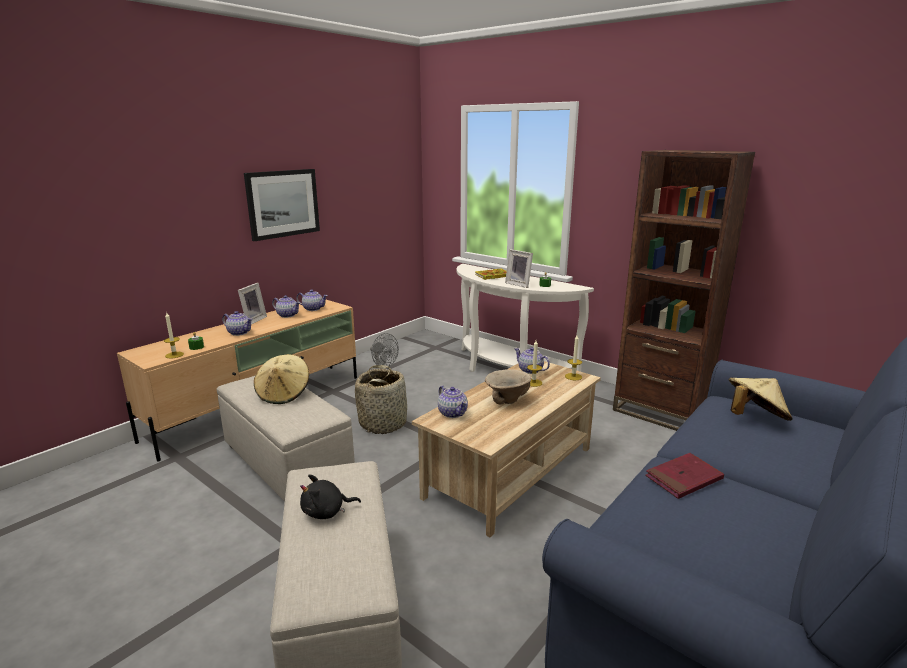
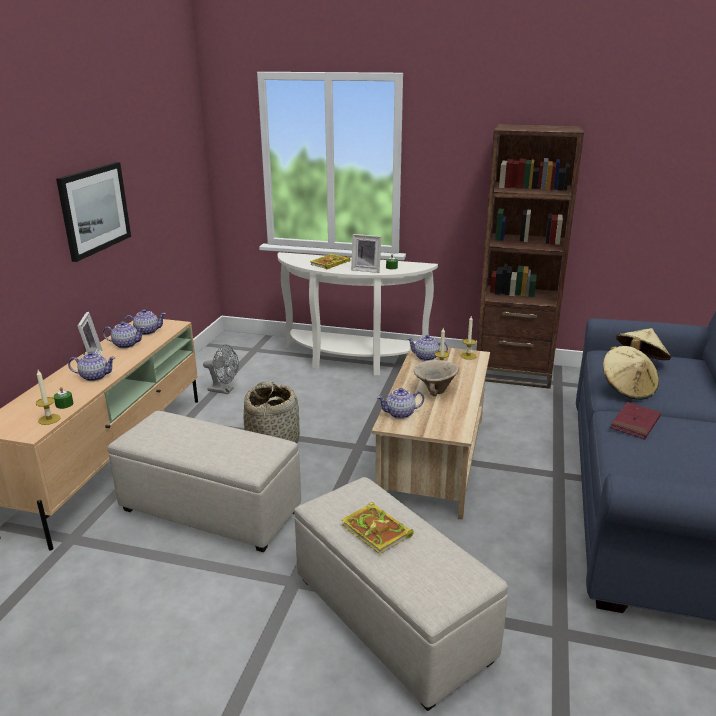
camera: 25 degrees left, 5 degrees up
(284, 394) = (203, 435): beige hat -> beige hat (627, 389)
(326, 512) = (377, 531): black plush toy -> book
(452, 413) = (400, 414): teapot -> teapot turned 135 degrees clockwise

